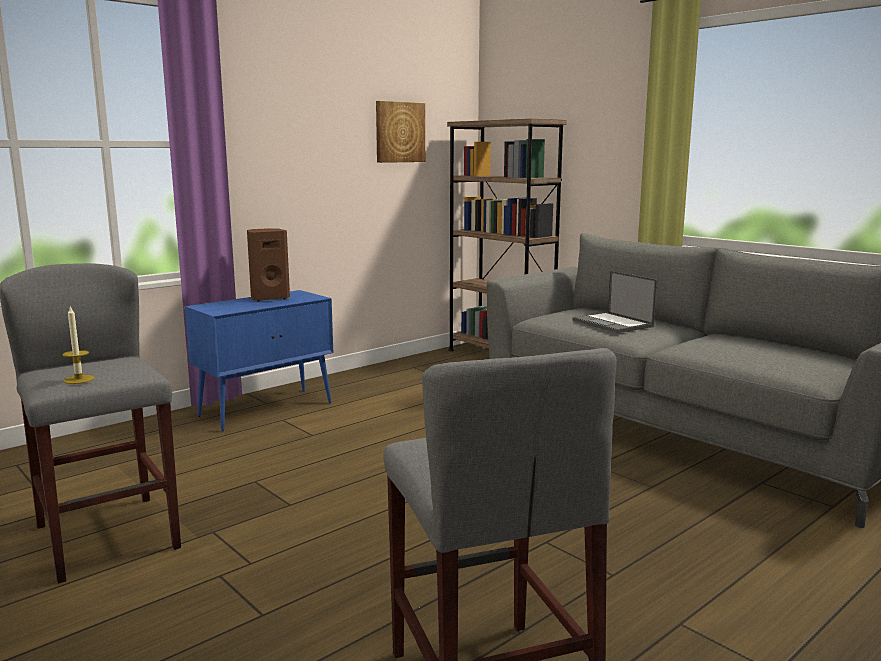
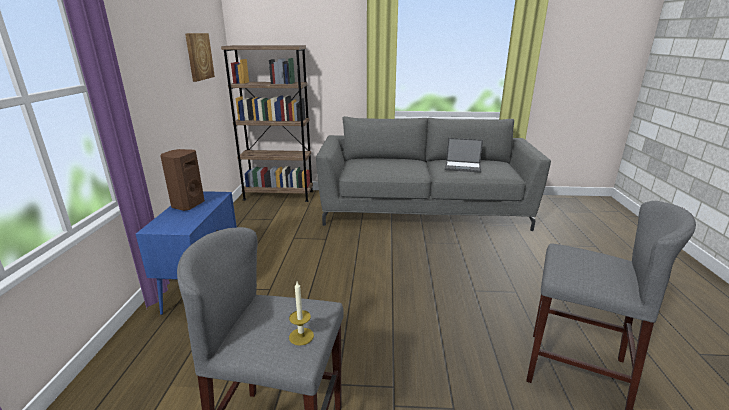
camera: 45 degrees left, 10 degrees up
(613, 323) = (393, 166): laptop -> laptop (463, 167)

